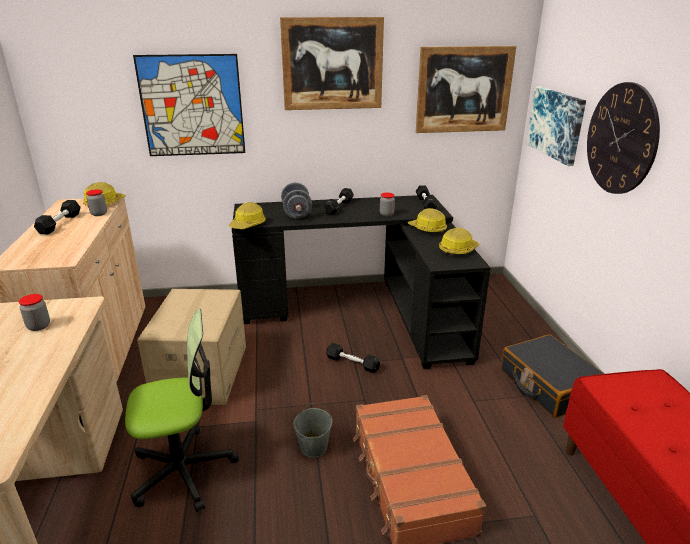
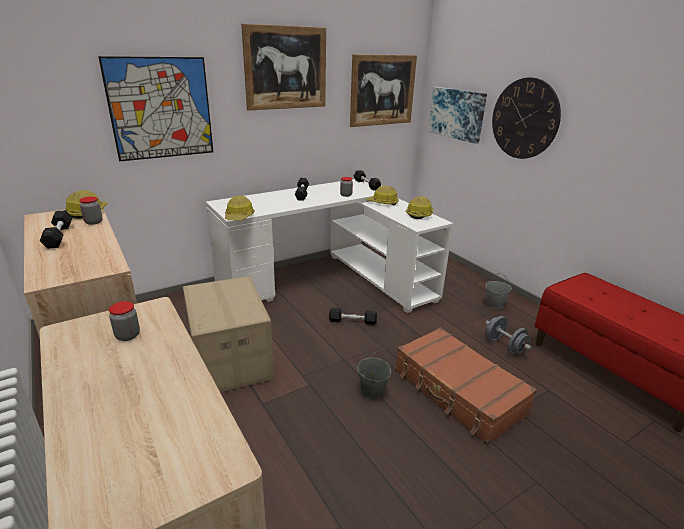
camera: 25 degrees left, 0 degrees up
(183, 471) = (279, 443): office chair -> none
(296, 213) = (272, 203): grey dumbbell -> grey dumbbell (504, 346)
(364, 310) = (330, 280): black desk -> white desk
(549, 385) = (494, 305): black suitcase -> grey bucket

